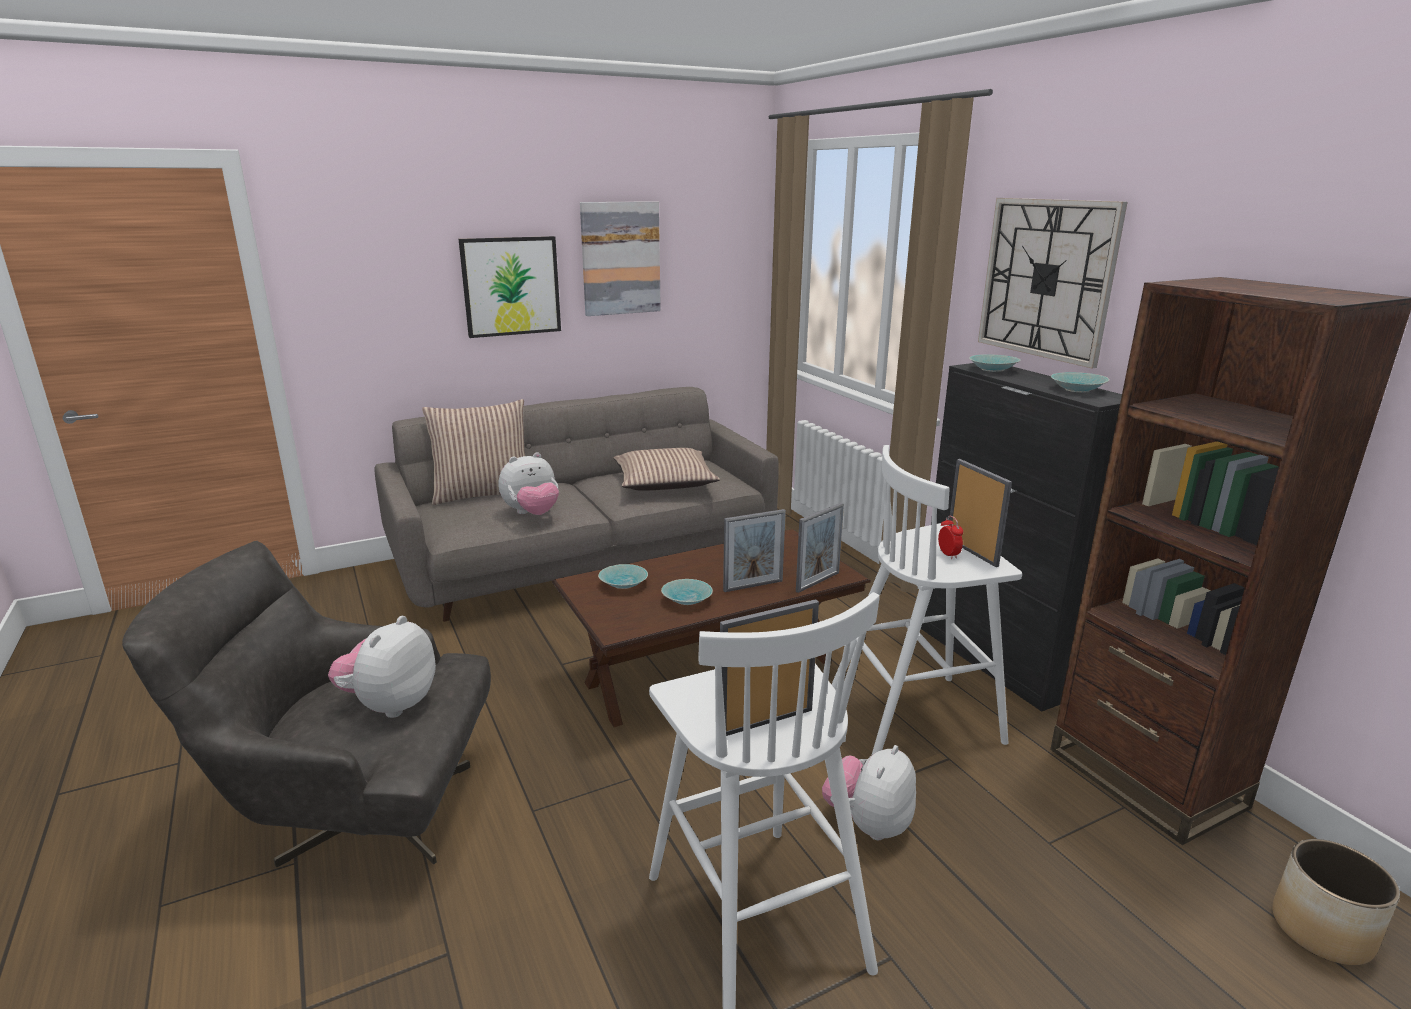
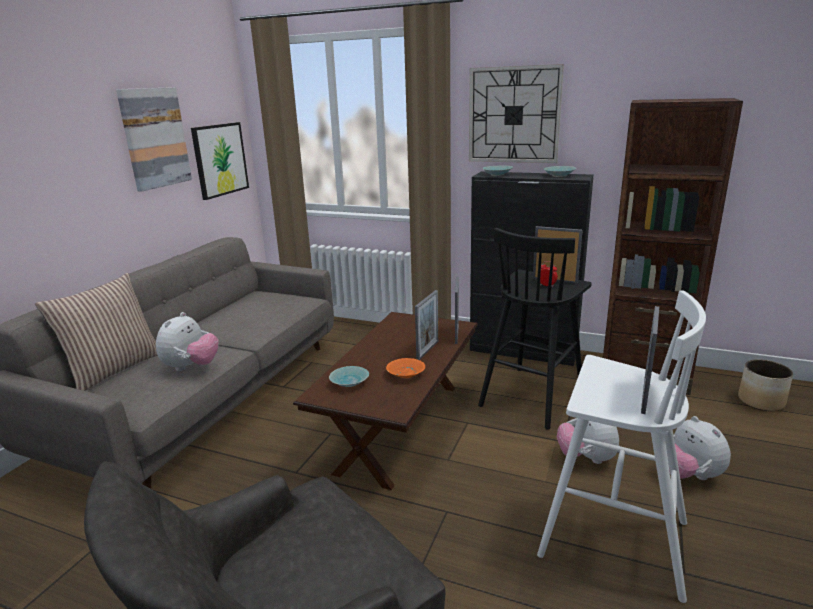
camera: 40 degrees left, 0 degrees up
(390, 704) = (326, 544): plush toy -> plush toy (689, 475)
(511, 286) = (72, 172): picture -> picture (220, 159)
(664, 482) = (258, 312): pillow -> none
(685, 599) = (404, 374): turquoise bowl -> orange bowl
(917, 718) = (532, 395): white stool -> black stool

